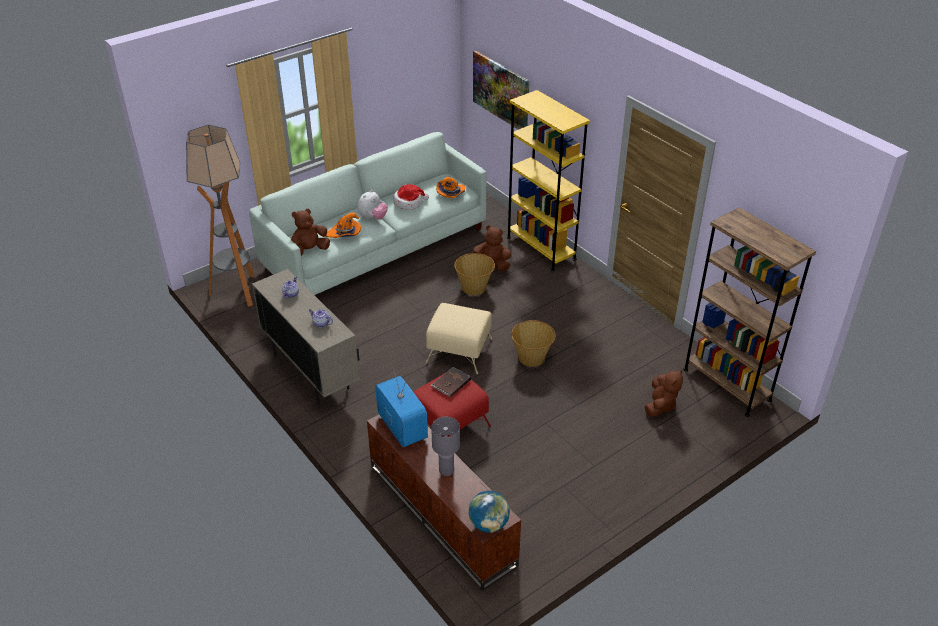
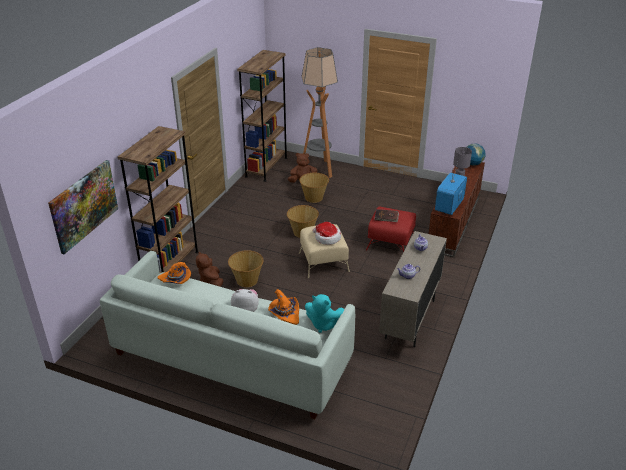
camera: 120 degrees left, 5 degrees down
(237, 291) = (365, 418): floor lamp -> floor lamp (319, 169)
(309, 250) = (324, 324): brown plush toy -> turquoise plush toy
(409, 203) = (208, 297): hat -> hat (327, 238)
(541, 248) = (170, 265): yellow bookcase -> brown bookcase
(608, 399) = (314, 197): none -> basket

